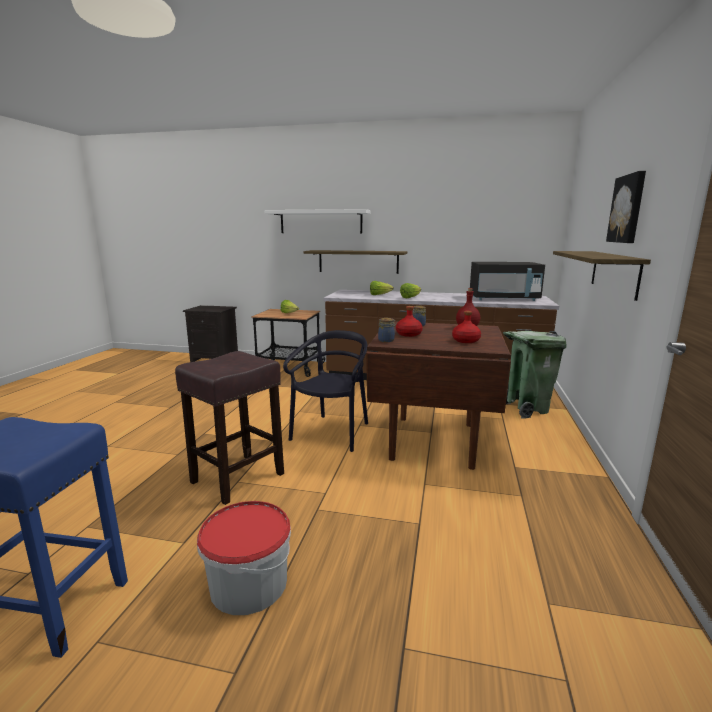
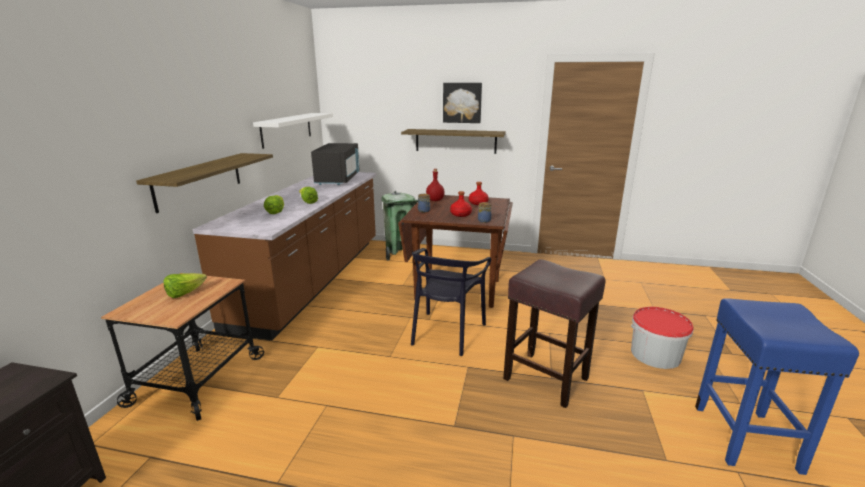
camera: 90 degrees left, 5 degrees up
(321, 222) = (139, 128): white shelf -> white shelf (287, 129)
(332, 433) = (447, 333): black chair -> black chair turned 90 degrees counterclockwise

